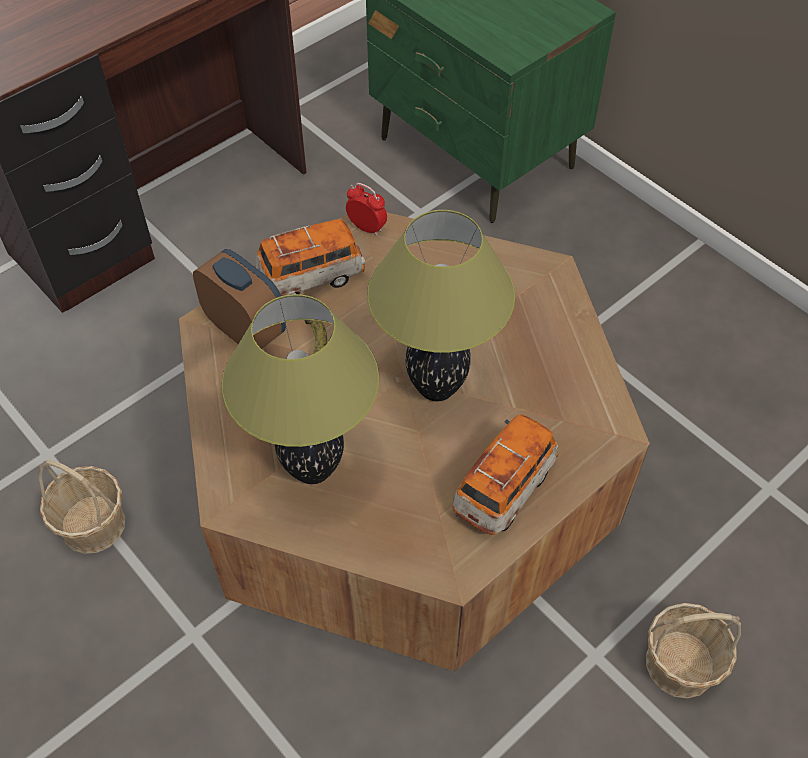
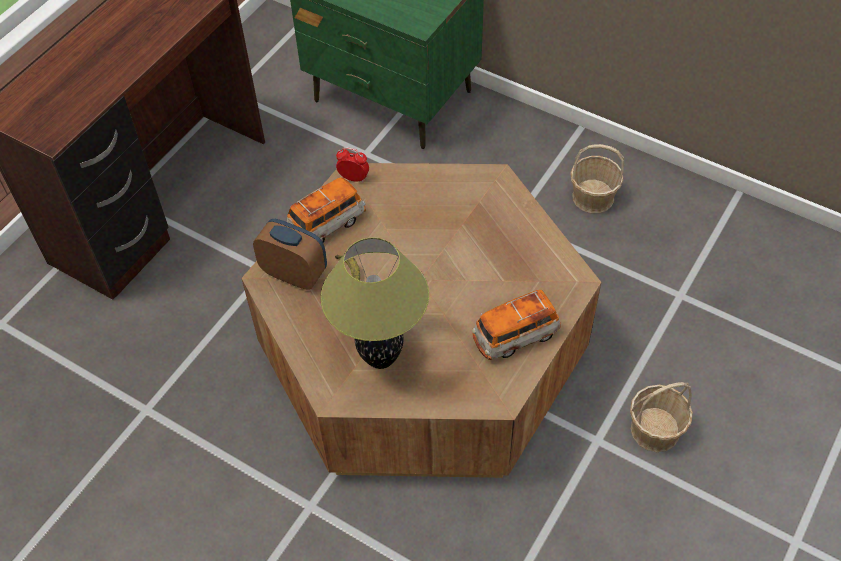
camera: 15 degrees left, 0 degrees up
(93, 524) = (204, 450): basket -> basket (592, 197)
(437, 387) = (445, 280): table lamp -> none
(504, 488) = (515, 336): toy car -> toy car turned 135 degrees counterclockwise

